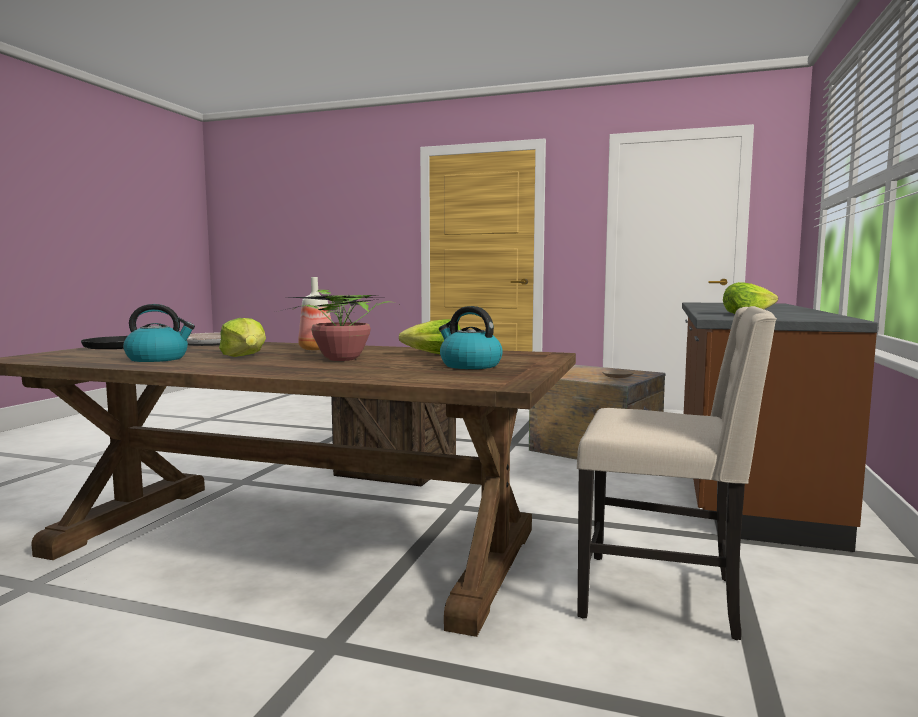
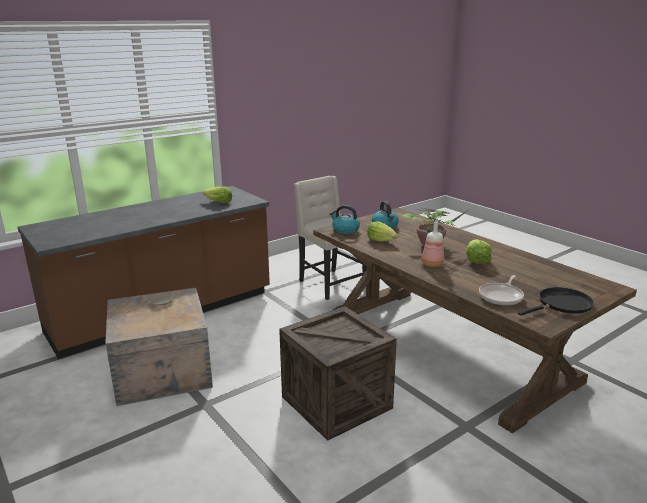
camera: 145 degrees left, 15 degrees up
(158, 359) = (523, 266): kettle -> kettle (345, 230)

